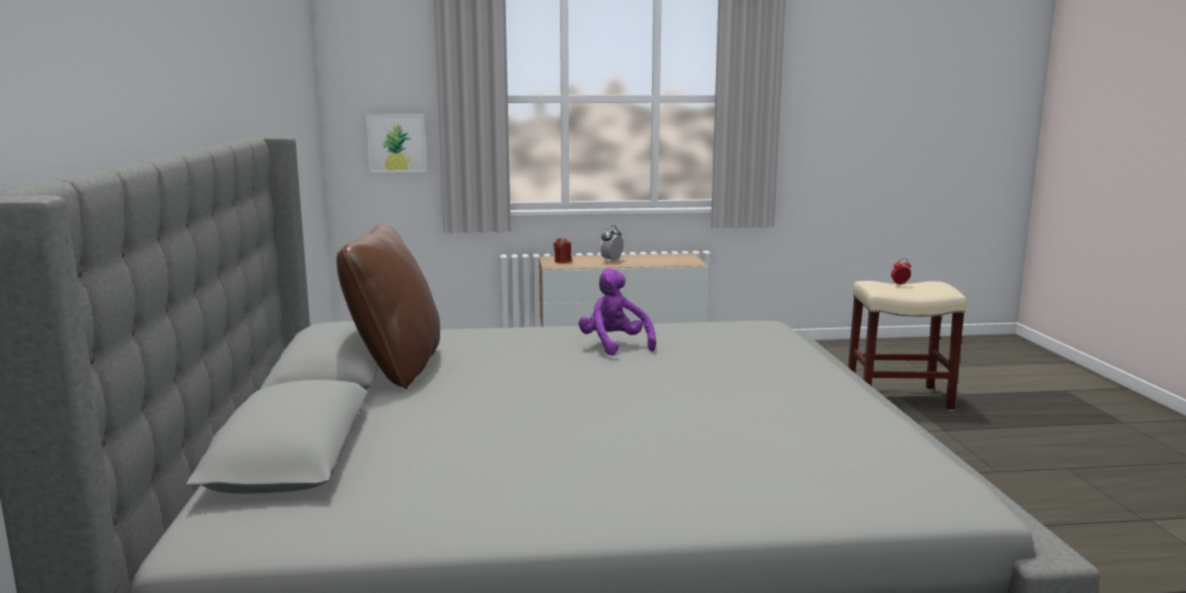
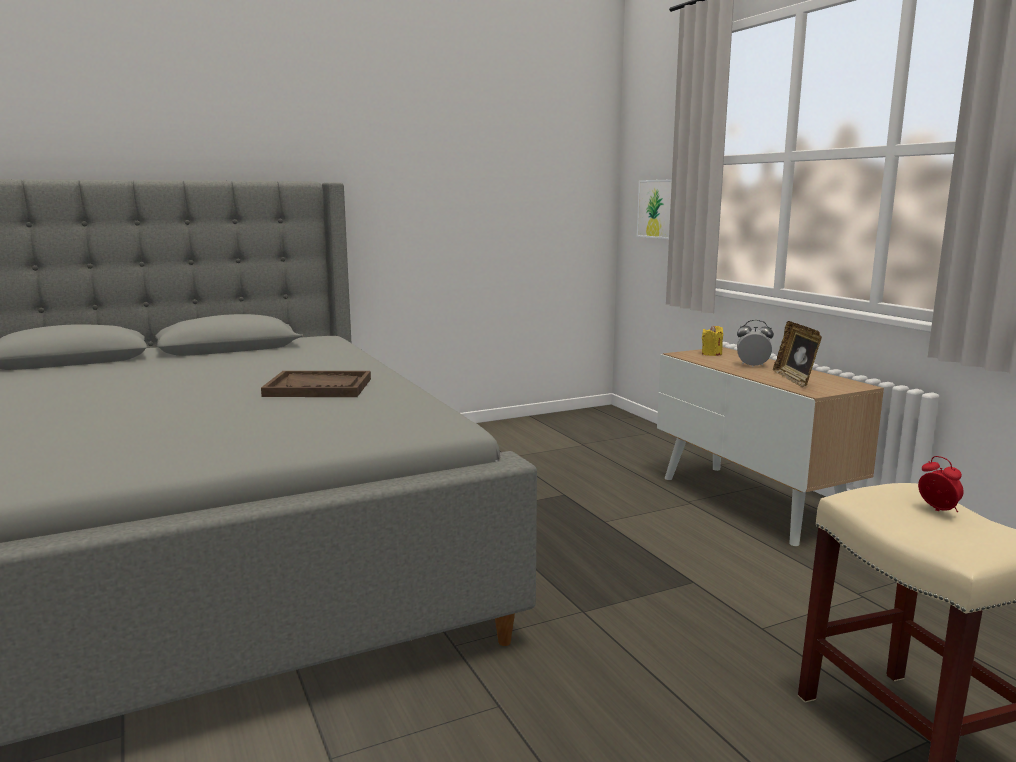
camera: 70 degrees right, 0 degrees up
(396, 368) = (241, 354): brown pillow -> none
(562, 261) = (711, 354): red candle -> yellow candle
(614, 346) = (319, 387): purple plush toy -> brown tray
(659, 261) = (795, 379): none -> picture frame

